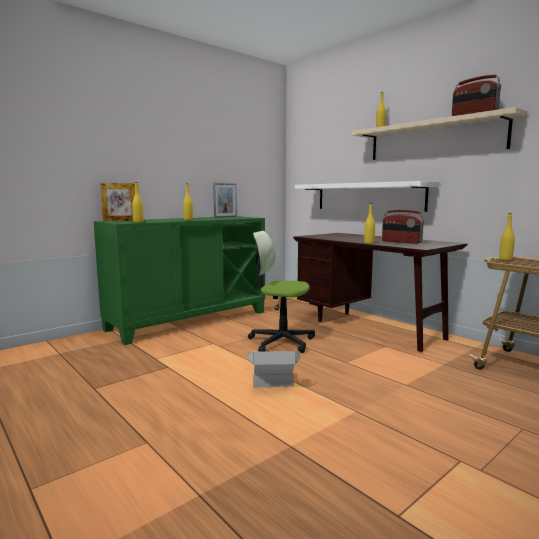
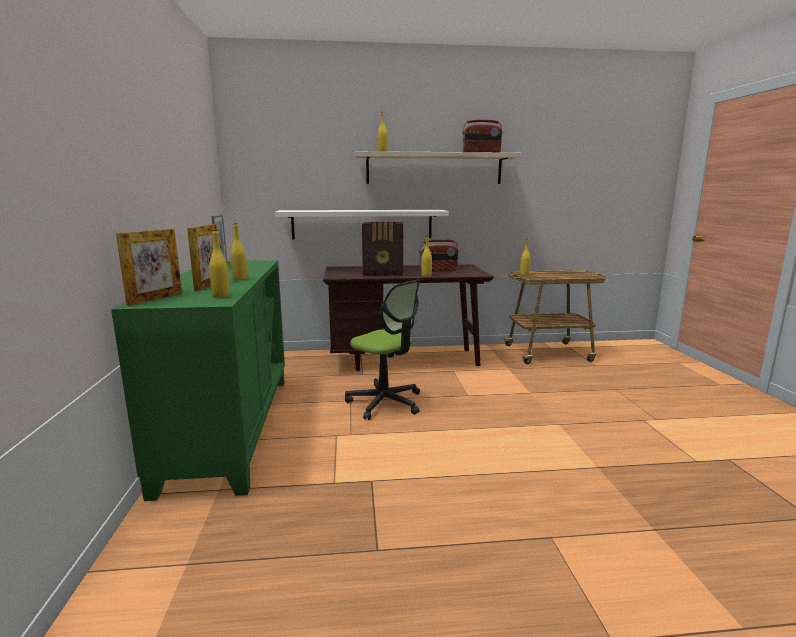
camera: 55 degrees left, 5 degrees up
(162, 220) = (208, 285): none -> picture frame
(273, 386) = (484, 439): cardboard box -> none
(281, 342) = (385, 402): office chair -> office chair turned 105 degrees counterclockwise
(346, 238) = (384, 274): none -> radio

